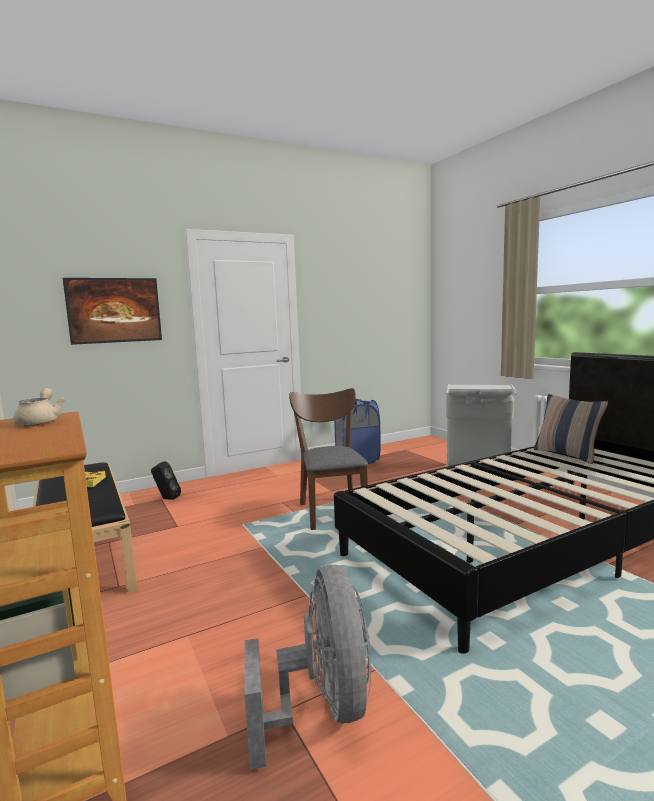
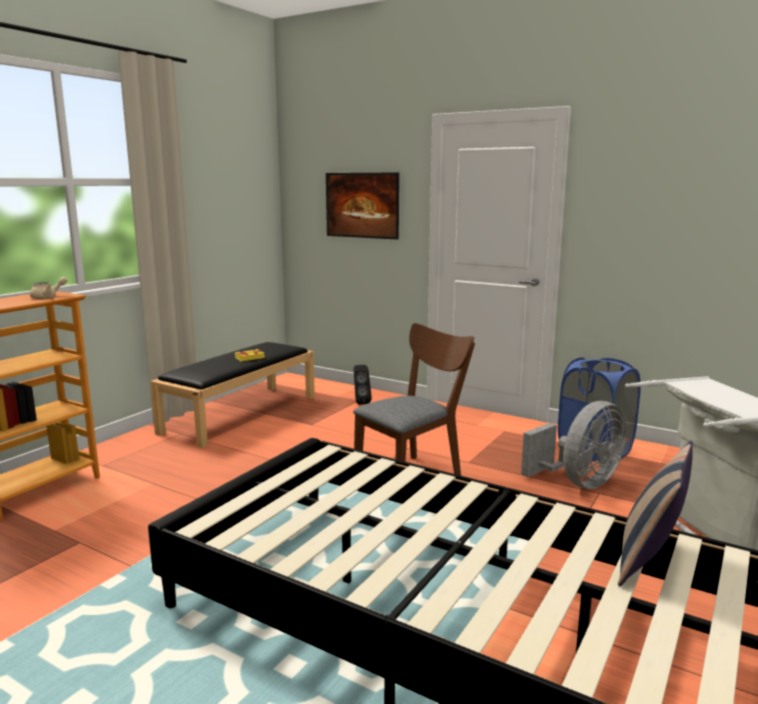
camera: 60 degrees right, 5 degrees up
(322, 708) = (84, 555): grey fan -> grey fan (579, 482)

